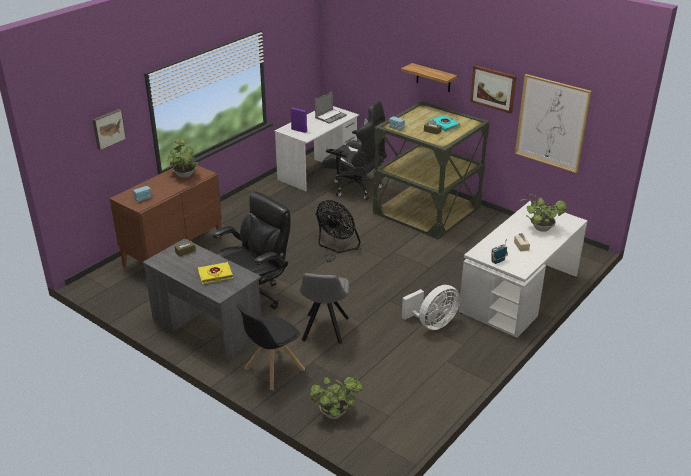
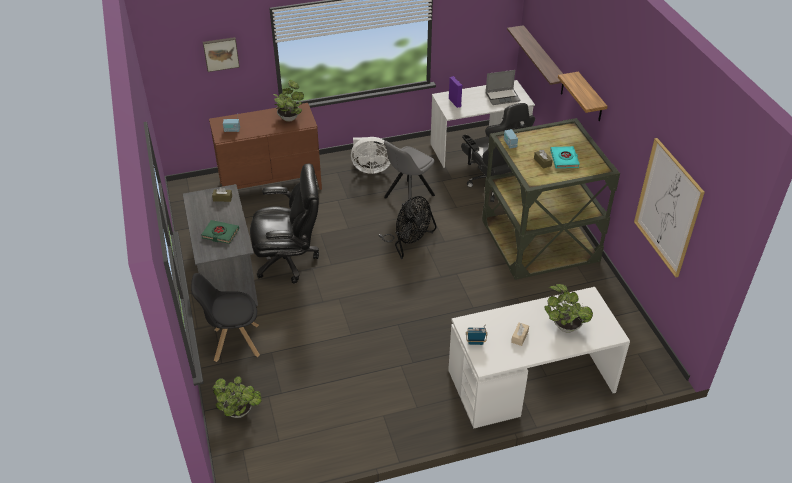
camera: 35 degrees right, 10 degrees up
(215, 275) = (220, 234): yellow book -> green book
(324, 329) = (313, 325): grey chair -> grey chair (408, 196)
(334, 247) = (408, 242): black fan -> black fan turned 60 degrees clockwise
(360, 73) = (543, 60): none -> shelf
(432, 324) = (411, 370): white fan -> white fan (370, 168)
(493, 88) = (631, 138): picture -> none

